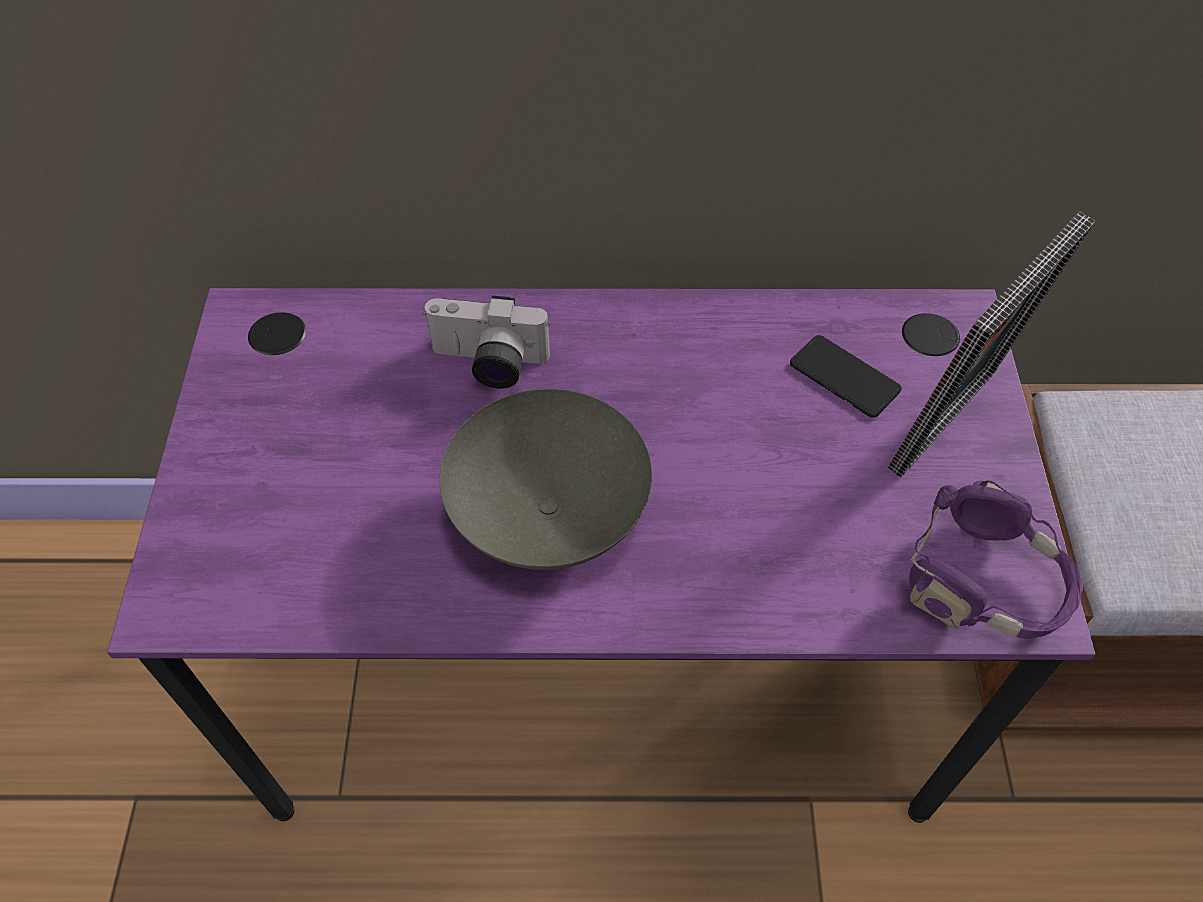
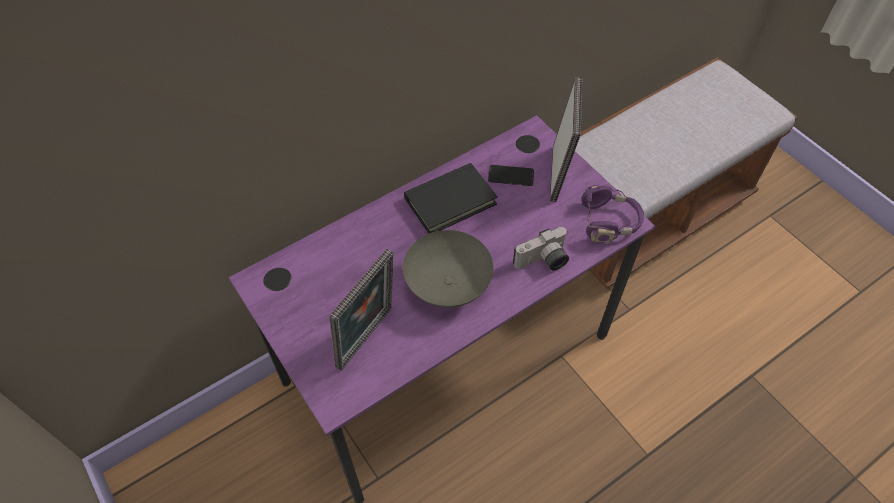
camera: 35 degrees left, 0 degrees up
(323, 528) = (368, 340): none -> picture frame
(488, 364) = (376, 243): camera -> camera (543, 262)
(685, 362) = (450, 201): none -> black book

